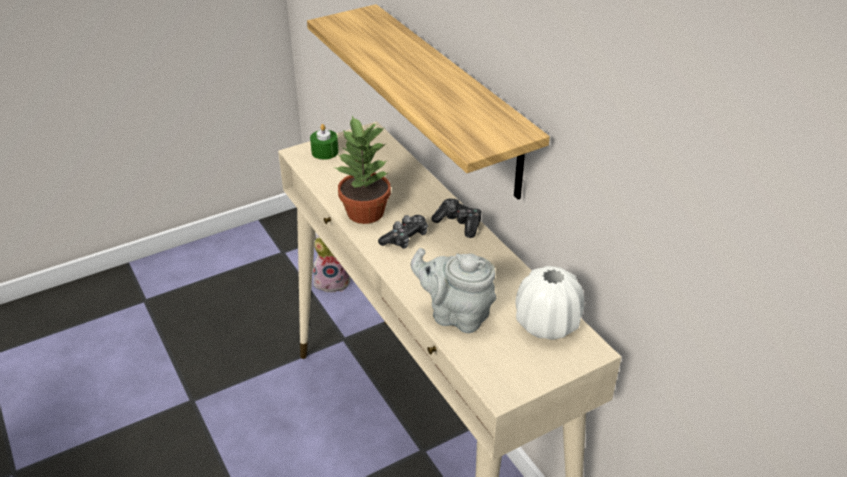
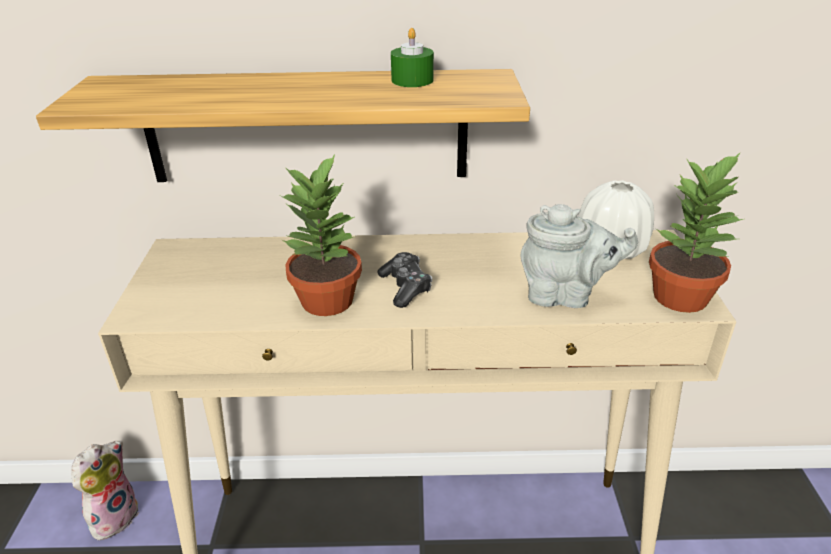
camera: 60 degrees left, 5 degrees down
(325, 152) = (162, 294): green candle -> green candle (412, 80)
(456, 315) = (565, 295): grey teapot -> grey teapot turned 135 degrees counterclockwise
(459, 223) = (413, 246): game controller -> none
(505, 379) = (682, 297): none -> potted plant

